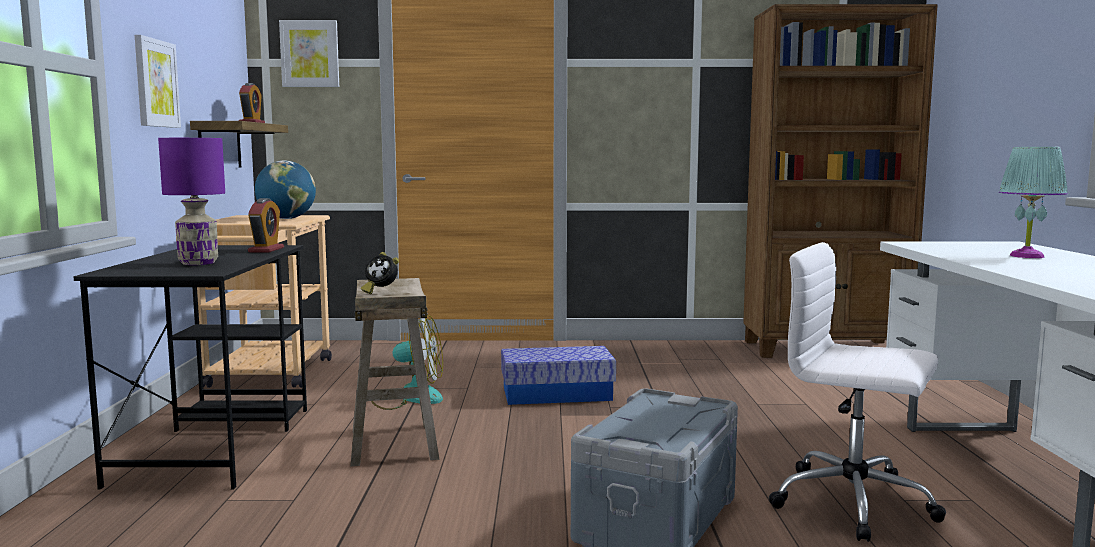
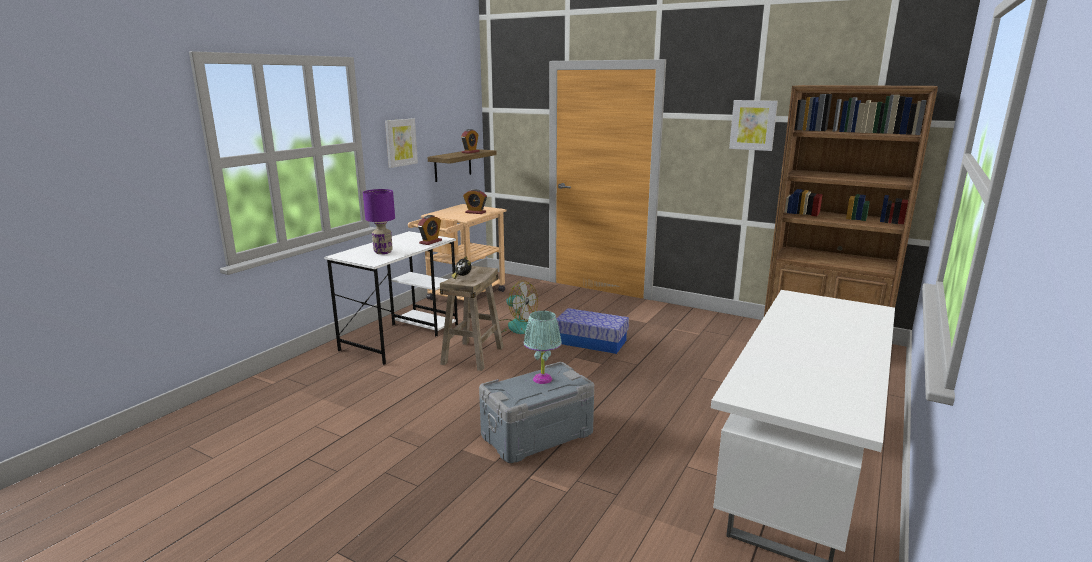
camera: 30 degrees right, 10 degrees up
(216, 443) = (401, 336): black desk -> white desk
(286, 219) = (475, 212): globe -> alarm clock
(310, 54) = (512, 105): picture -> picture (753, 125)
(855, 503) = (653, 459): white office chair -> none
(1027, 256) = (832, 329): turquoise table lamp -> turquoise table lamp (542, 379)

